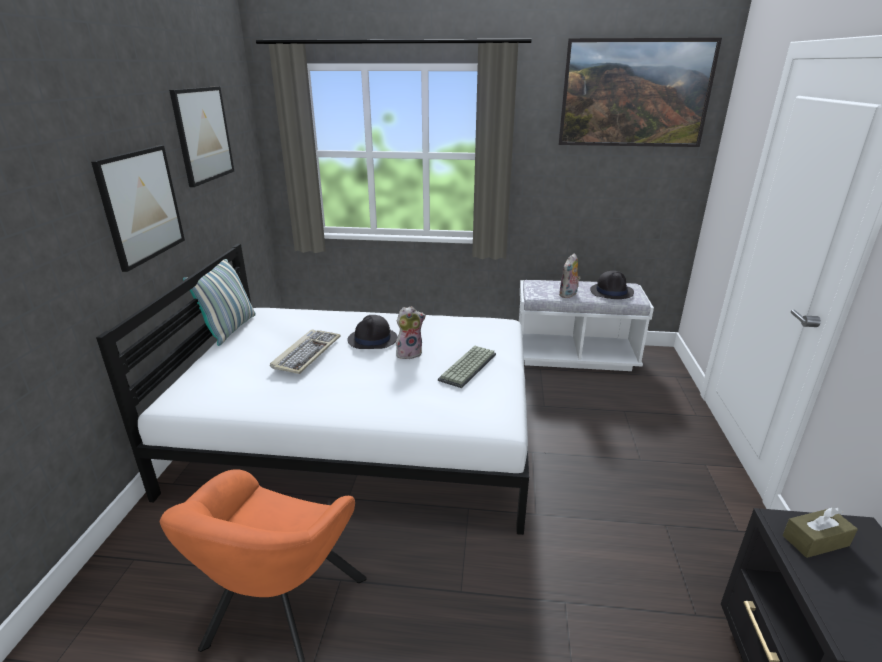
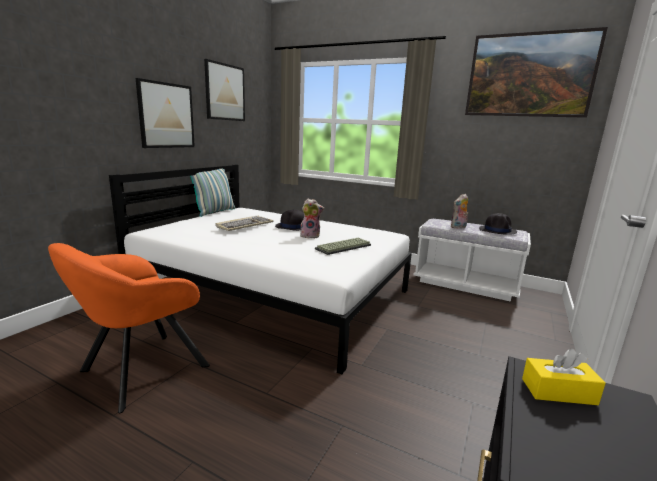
camera: 20 degrees right, 10 degrees down
(815, 540) = (558, 391): brown tissue box -> yellow tissue box

